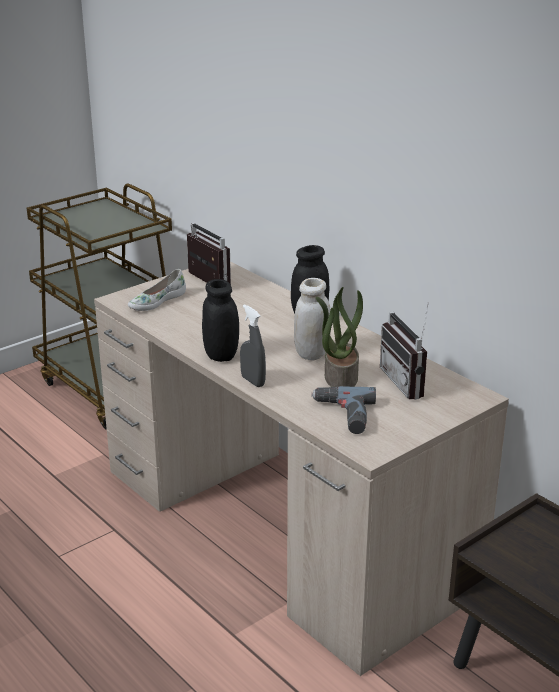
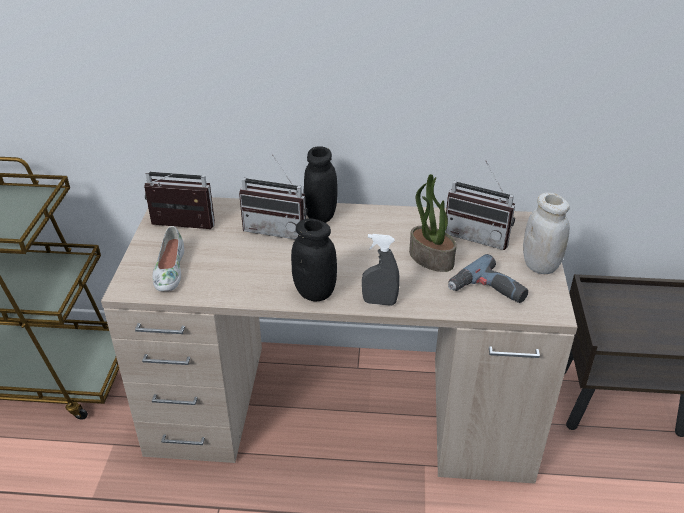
camera: 45 degrees left, 10 degrees up
(265, 310) = (278, 229): none -> radio
(312, 354) = (378, 249): white jar -> white jar (540, 265)

